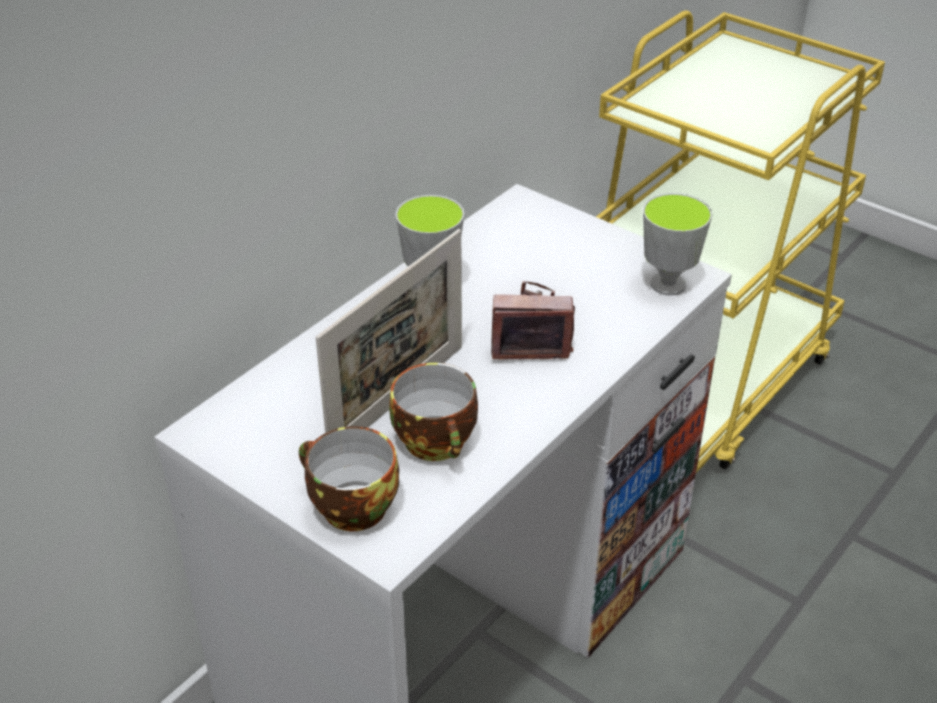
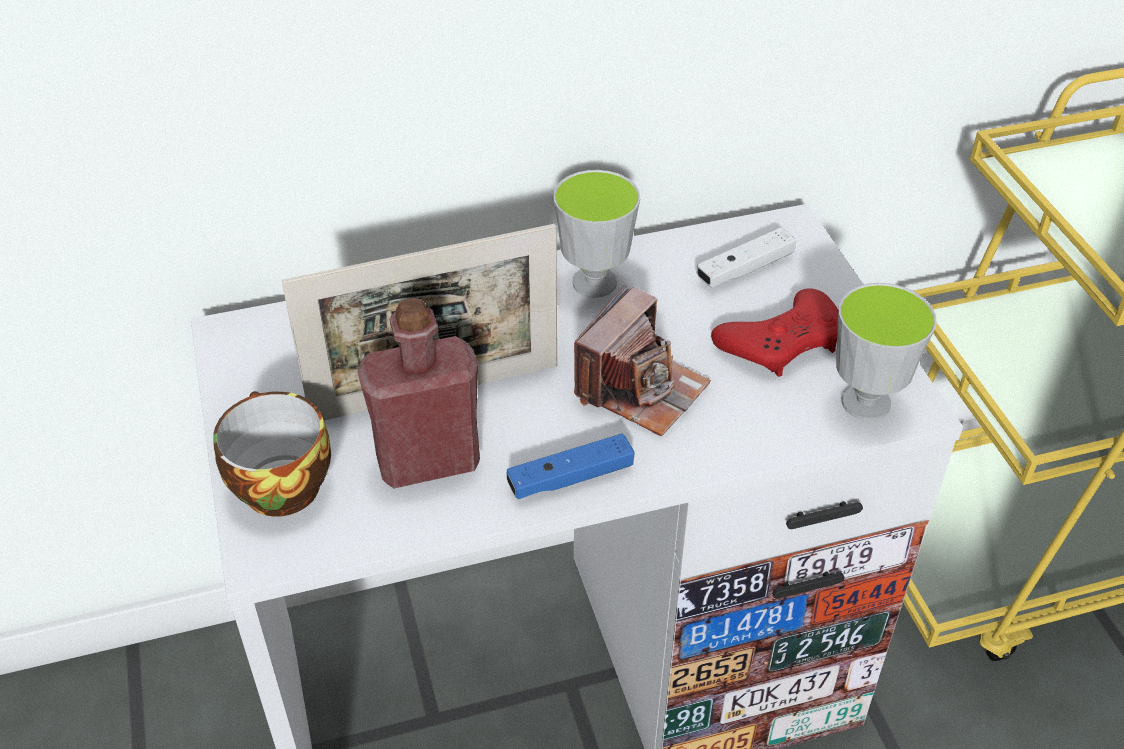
camera: 35 degrees right, 5 degrees up
(438, 443) = (428, 461): cup -> red bottle
(519, 238) = (745, 269): none -> white game controller
(529, 336) = (640, 389): camera -> camera turned 90 degrees clockwise
(541, 408) = (570, 478): none -> blue game controller
(586, 271) = (782, 341): none -> red game controller

